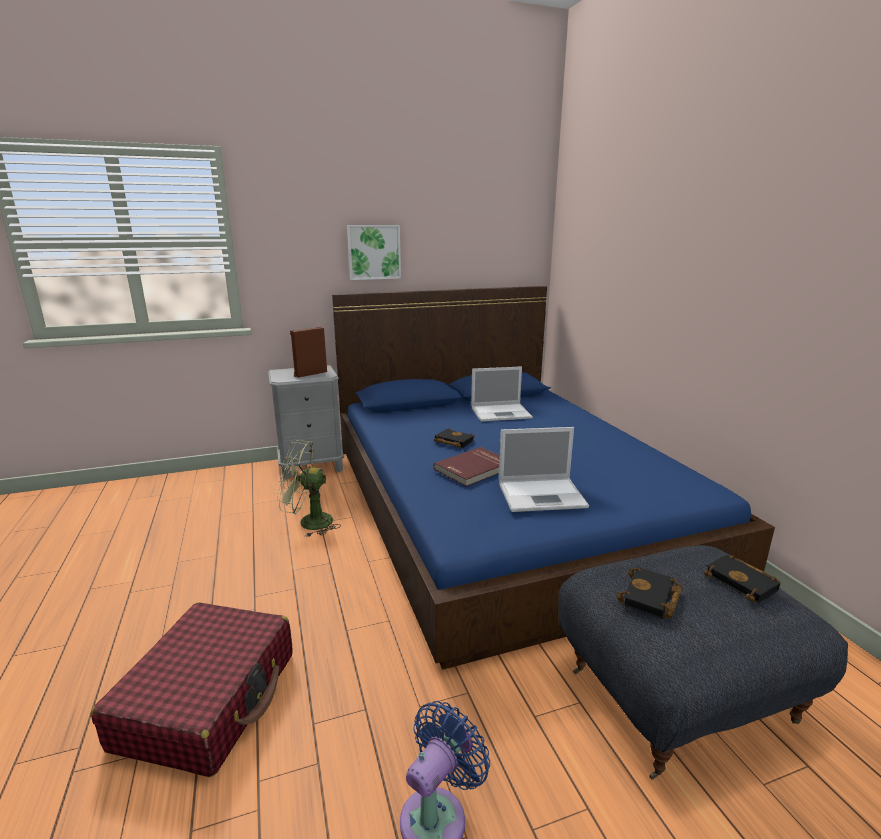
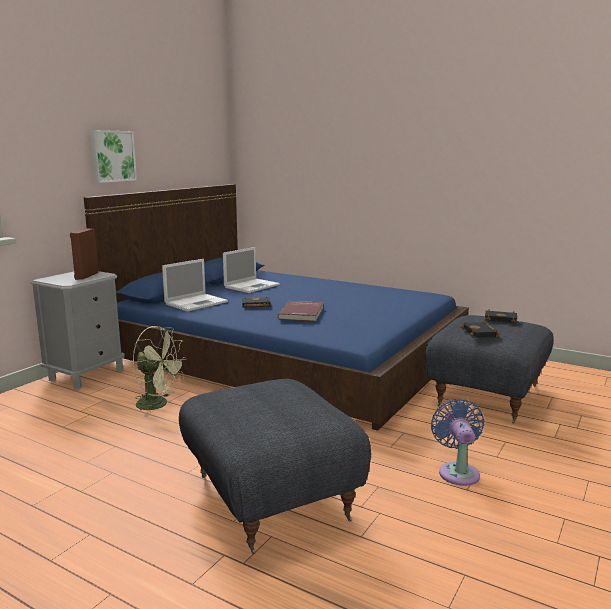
camera: 40 degrees left, 5 degrees down
(209, 699) = (268, 499): red suitcase -> grey ottoman
(308, 523) = (158, 405): green fan -> green fan turned 120 degrees counterclockwise
(543, 495) = (364, 314): laptop -> laptop (197, 303)

